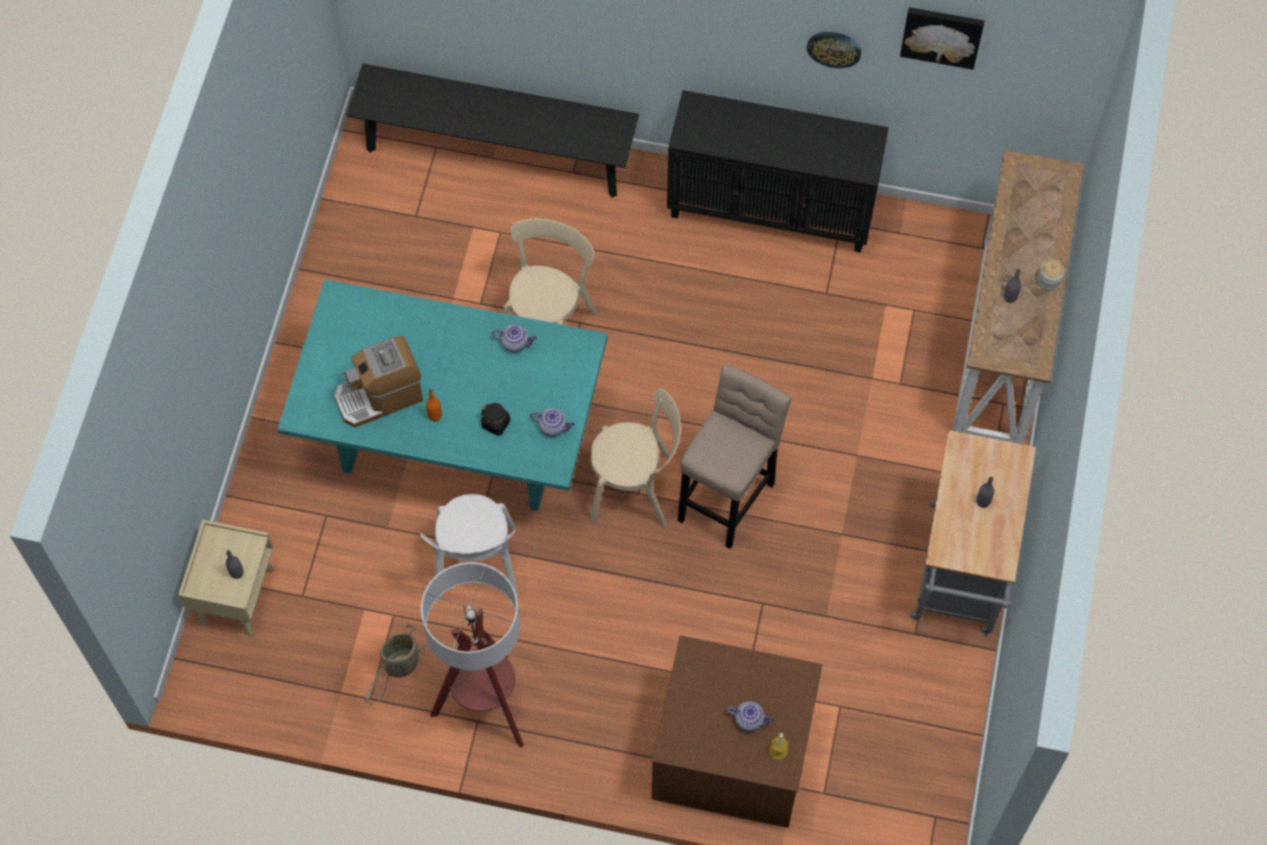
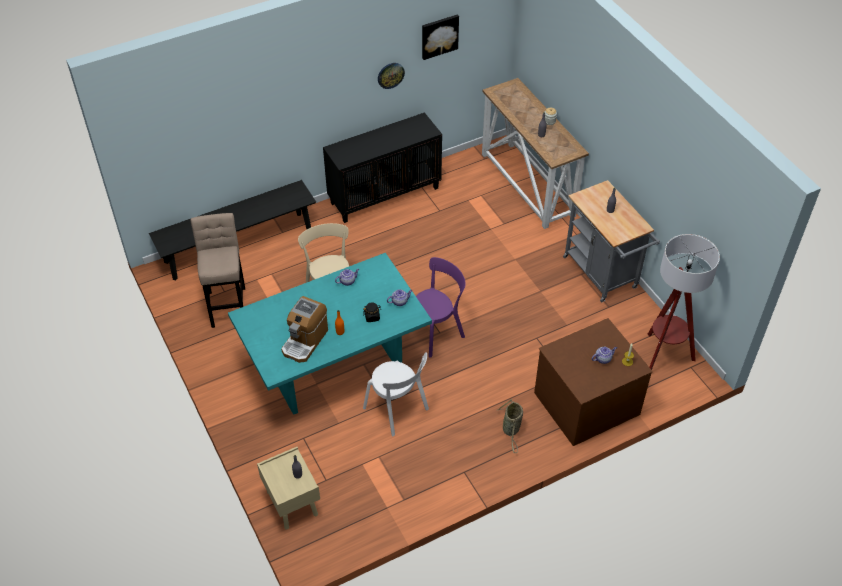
camera: 40 degrees left, 15 degrees down
(400, 667) = (404, 475): basket -> basket (511, 430)
(486, 705) = (461, 462): floor lamp -> floor lamp (663, 356)
(635, 488) = (436, 331): beige chair -> purple chair
(728, 496) = (479, 308): beige stool -> beige stool (228, 304)

